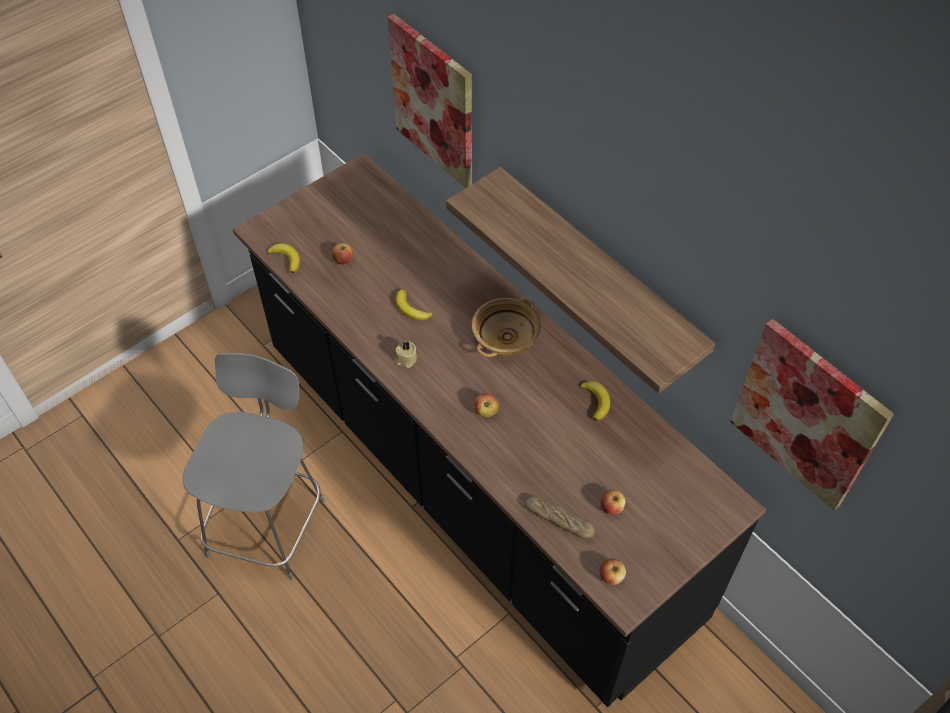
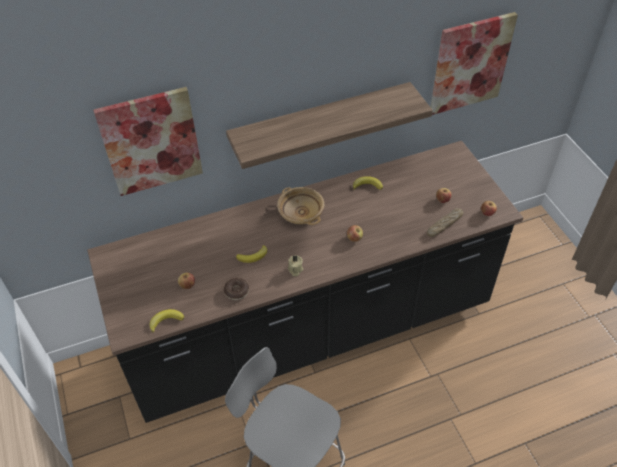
camera: 70 degrees left, 5 degrees down
(350, 310) = (236, 291): none -> donut

